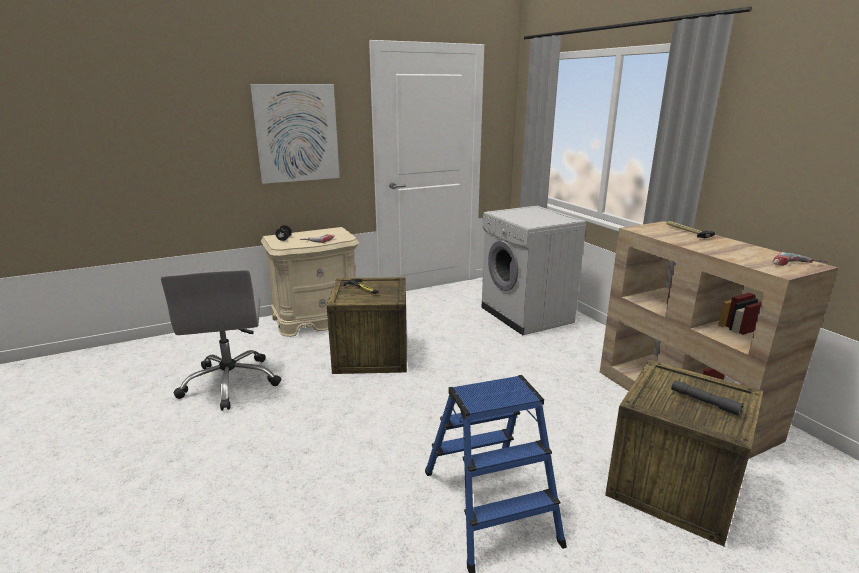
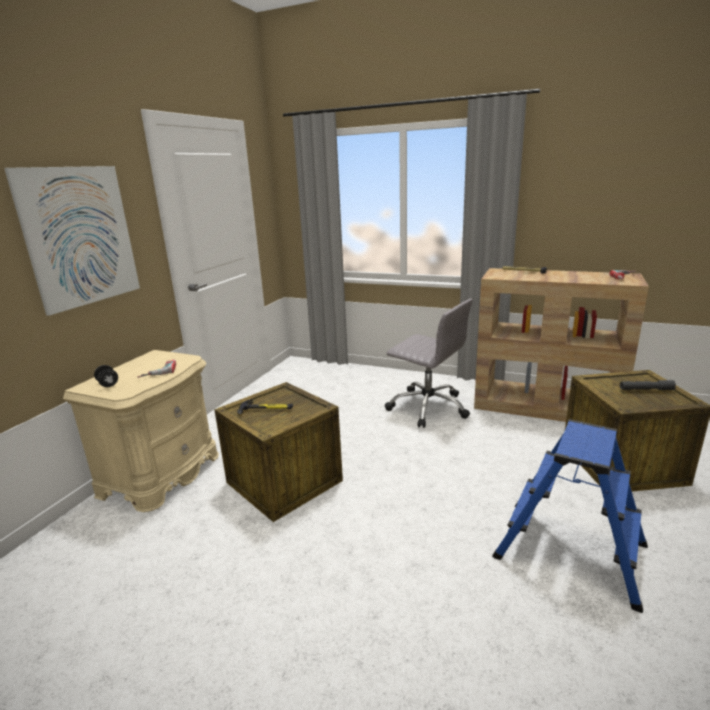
camera: 40 degrees left, 0 degrees up
(231, 383) = (162, 604): grey office chair -> grey office chair (428, 407)
(525, 315) = (360, 386): white washing machine -> none

